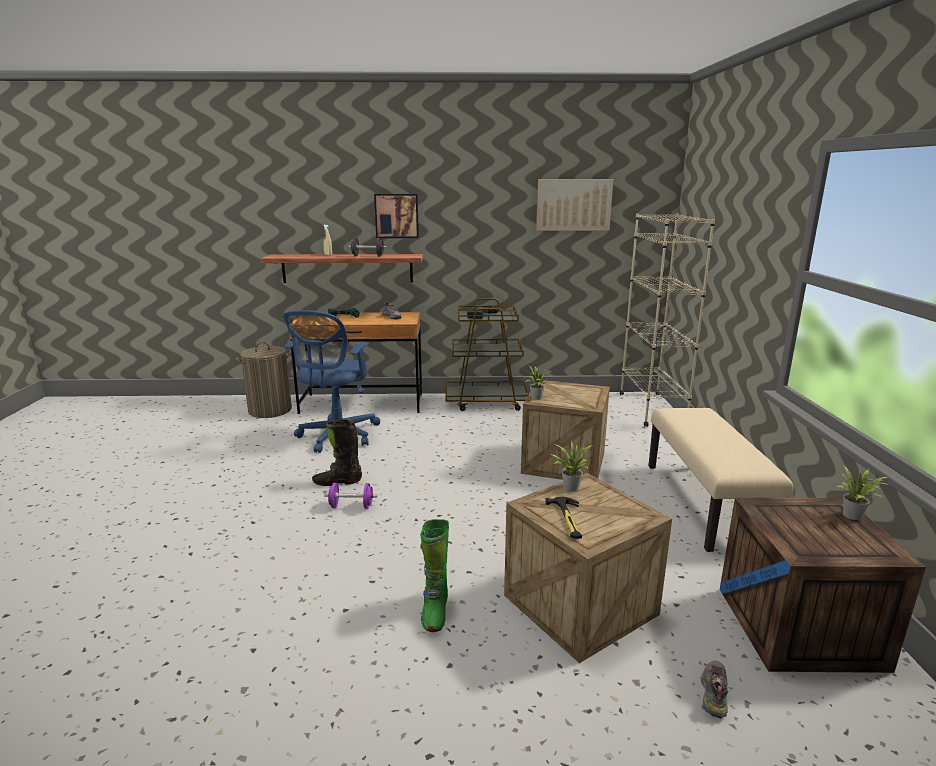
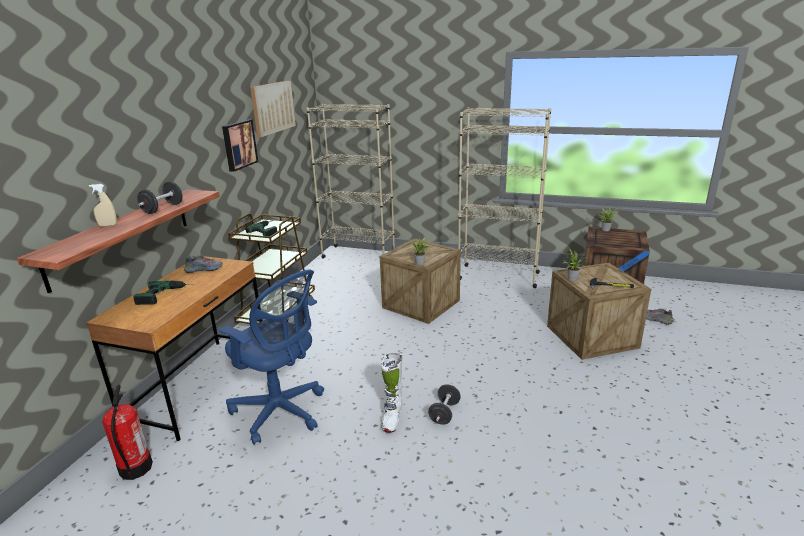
camera: 70 degrees left, 5 degrees up
(270, 410) = (135, 468): laundry basket -> fire extinguisher
(337, 482) = (392, 418): black boot -> white boot
(351, 506) = (444, 413): purple dumbbell -> black dumbbell
(397, 216) = (157, 151): picture -> picture (238, 144)
(435, 612) = (597, 388): green boot -> none
(705, 504) = (498, 276): beige bench -> beige bookcase

